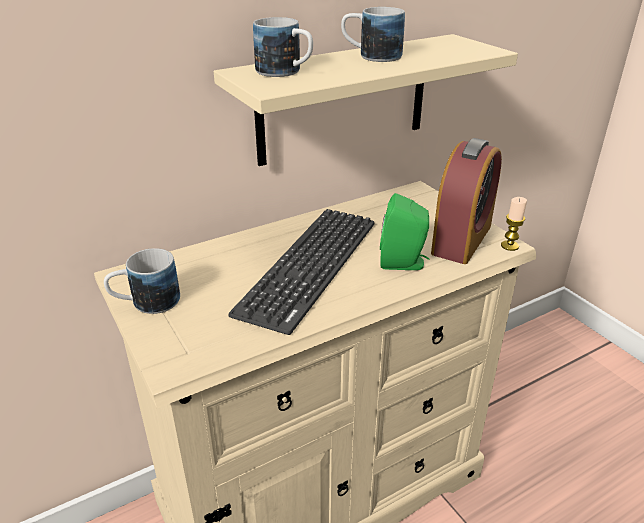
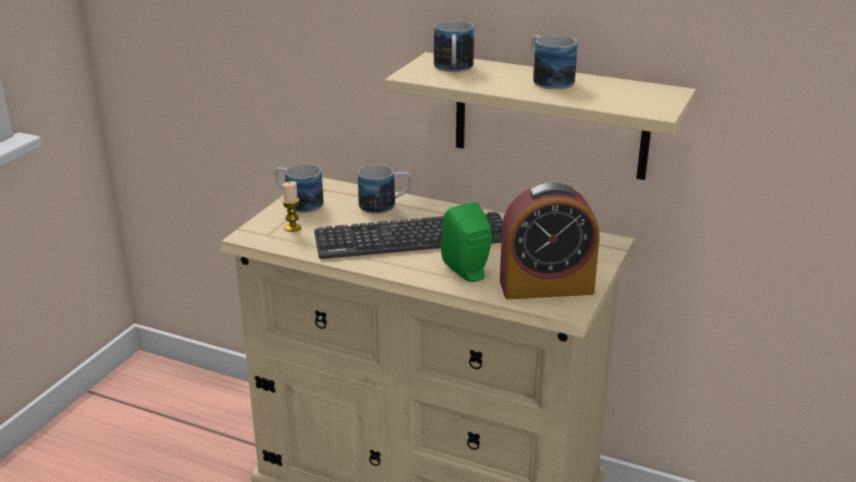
camera: 55 degrees right, 5 degrees down
(227, 255) = (385, 205): none -> mug
(509, 246) = (569, 312): candle -> candle (292, 228)

